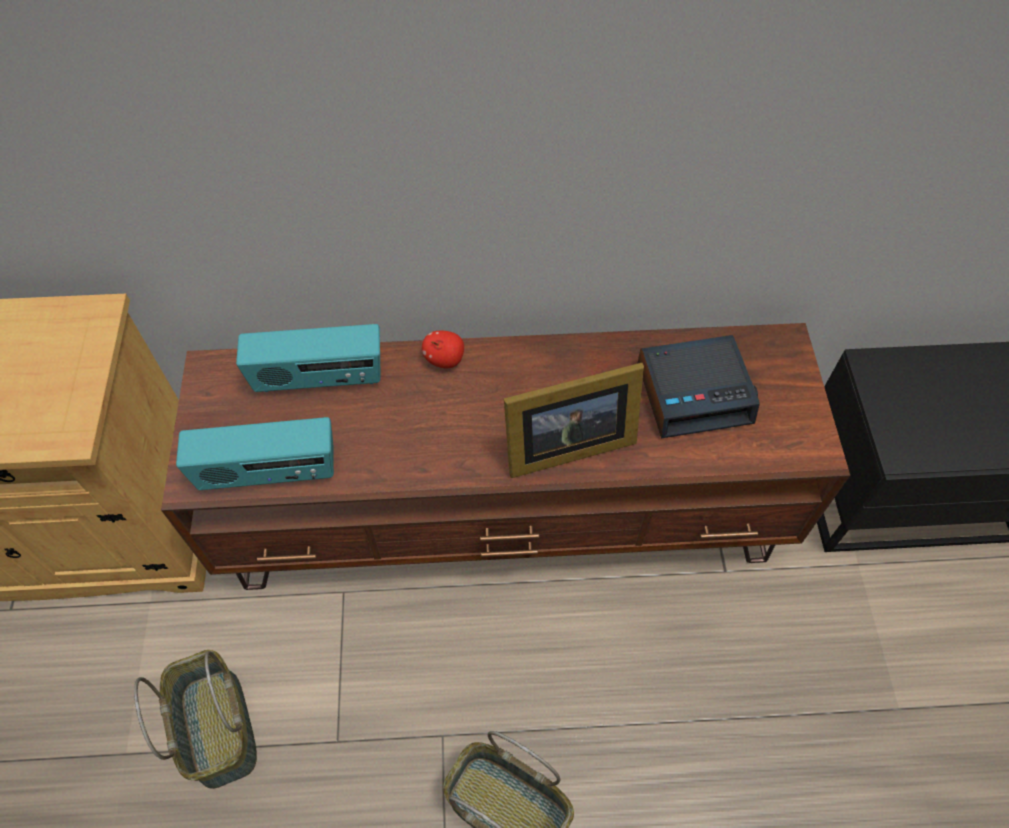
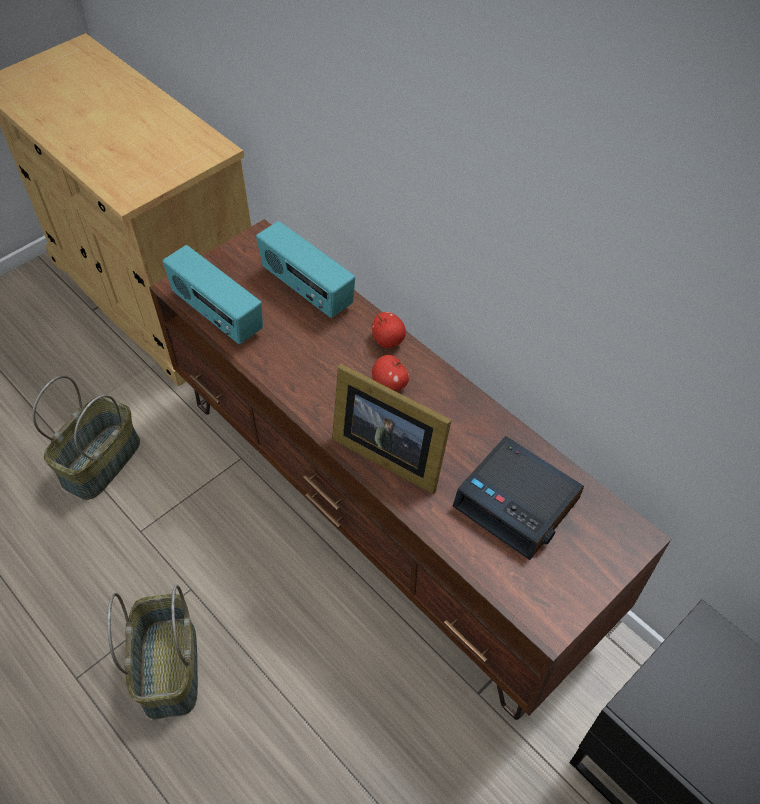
camera: 50 degrees right, 5 degrees down
(494, 393) = (390, 384): none -> apple

